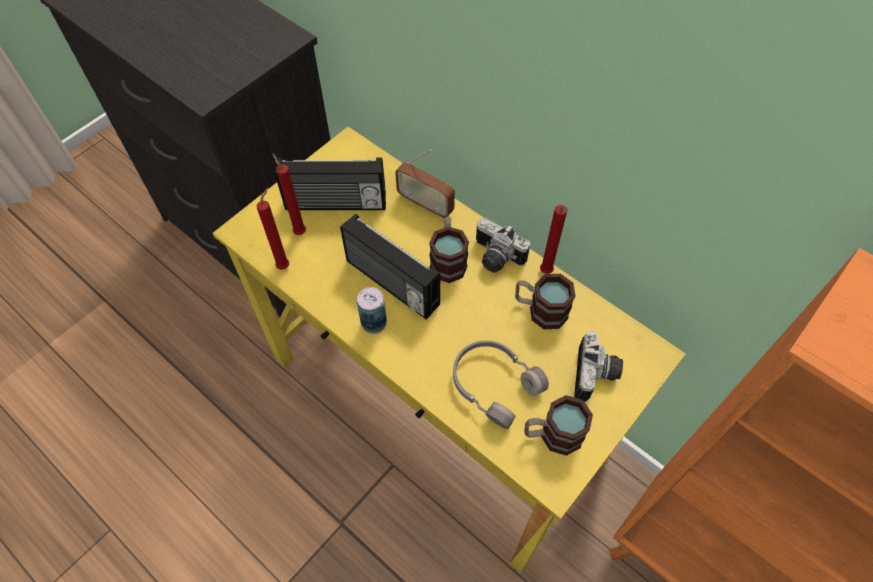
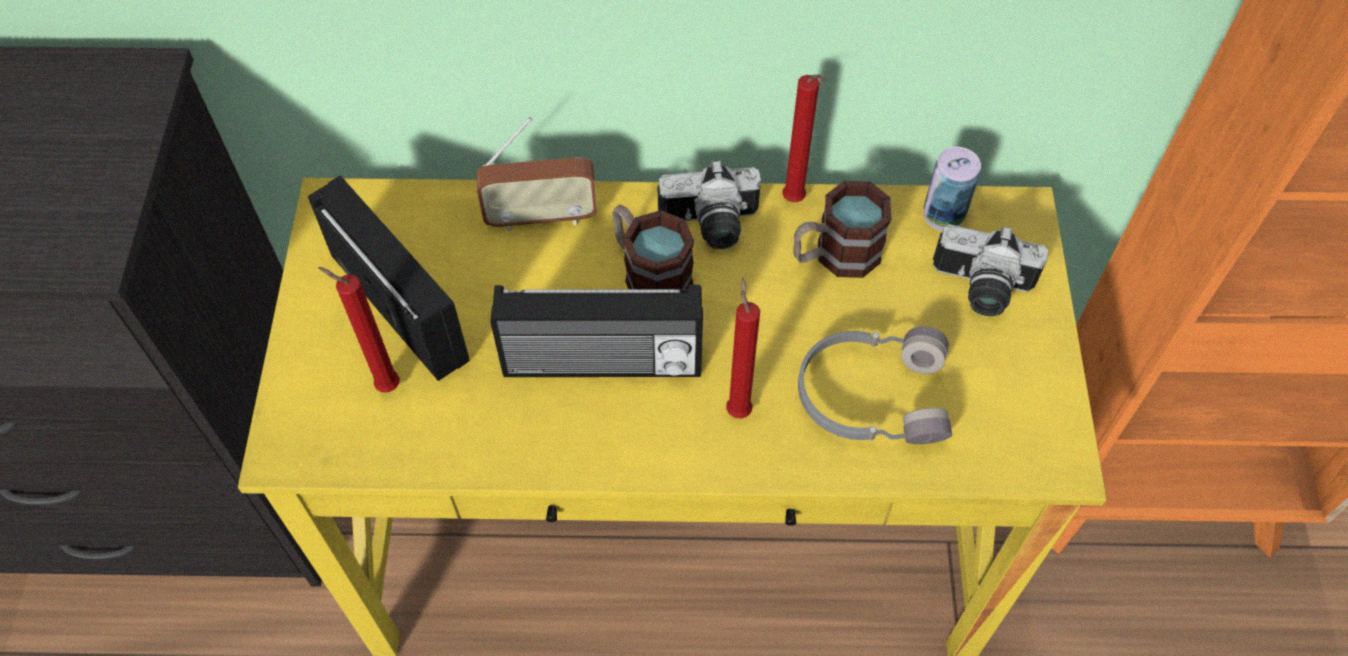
camera: 40 degrees left, 0 degrees up
(285, 265) = (413, 450): red candle -> red candle (738, 408)
(336, 204) = (403, 306): radio -> radio turned 90 degrees counterclockwise
(374, 323) = (632, 436): can -> can (943, 215)
(552, 435) = (1001, 404): mug -> none
(596, 375) = (980, 290): camera -> camera turned 135 degrees clockwise

